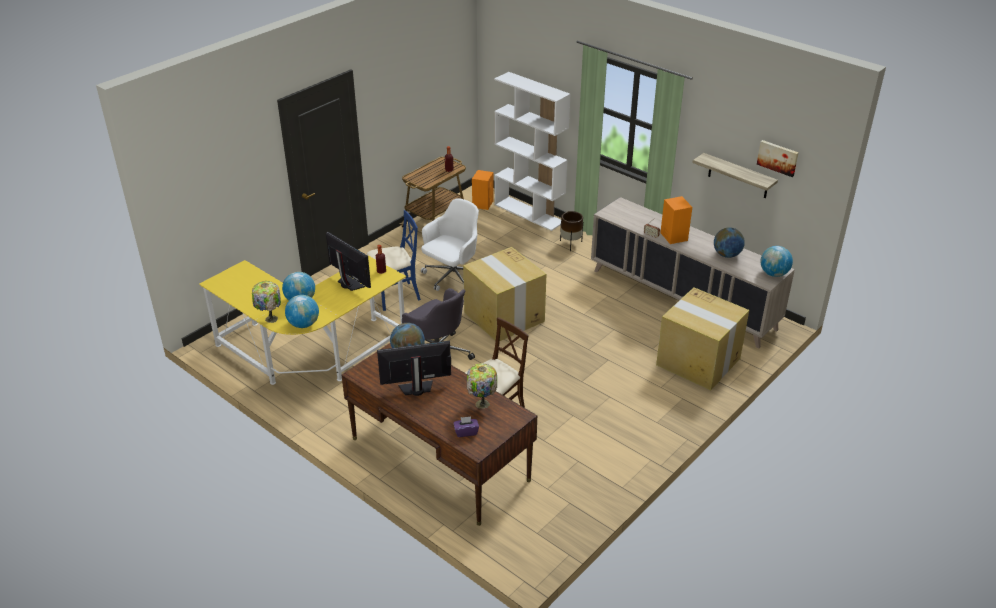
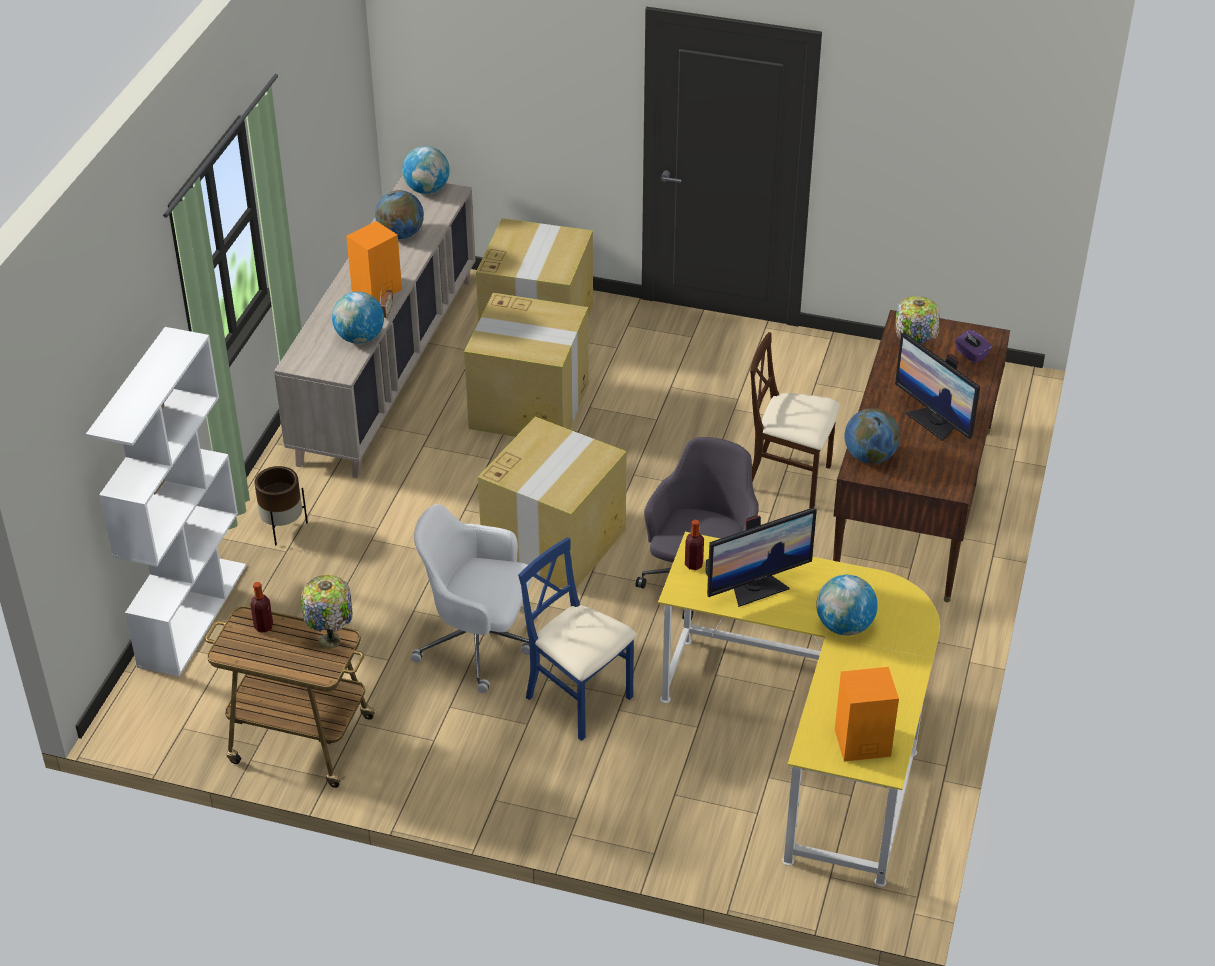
camera: 115 degrees left, 5 degrees up
(270, 319) = (918, 639): table lamp -> table lamp (331, 641)
(303, 324) = (897, 593): globe -> globe (359, 338)
(349, 284) = (756, 588): monitor -> monitor turned 135 degrees counterclockwise
(483, 203) = (181, 696): orange speaker -> orange speaker (861, 743)
(621, 339) = (530, 406): none -> cardboard box
(738, 176) = (315, 156): shelf -> none
(778, 157) = (333, 74): picture -> none

